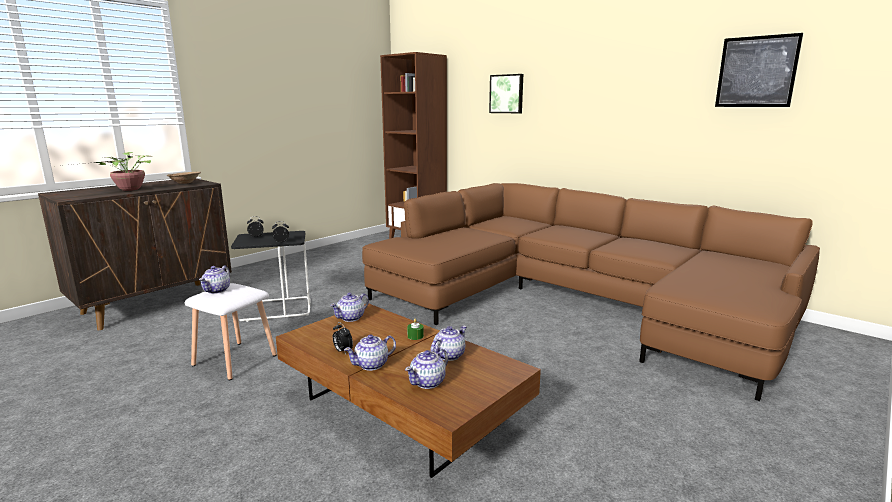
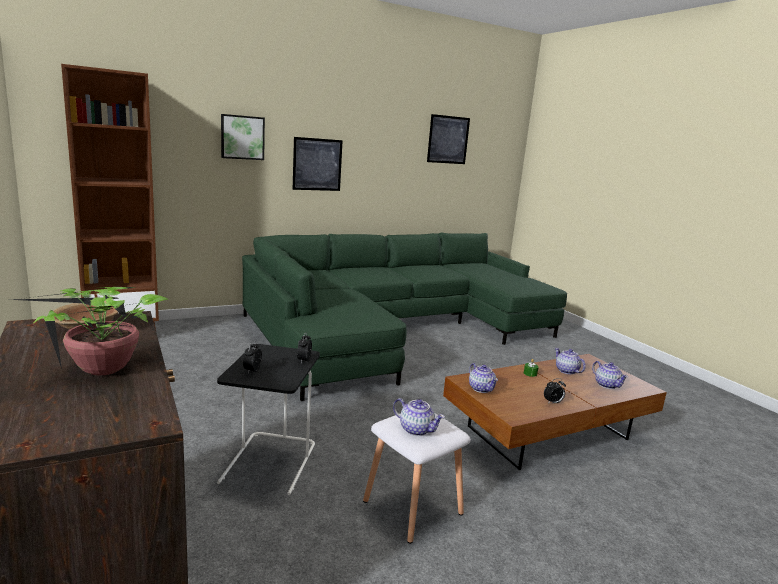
camera: 70 degrees left, 0 degrees up
(372, 365) = (579, 396): teapot -> none
(570, 116) = (317, 164): none -> picture
(573, 301) = (393, 328): brown sofa -> green sofa

